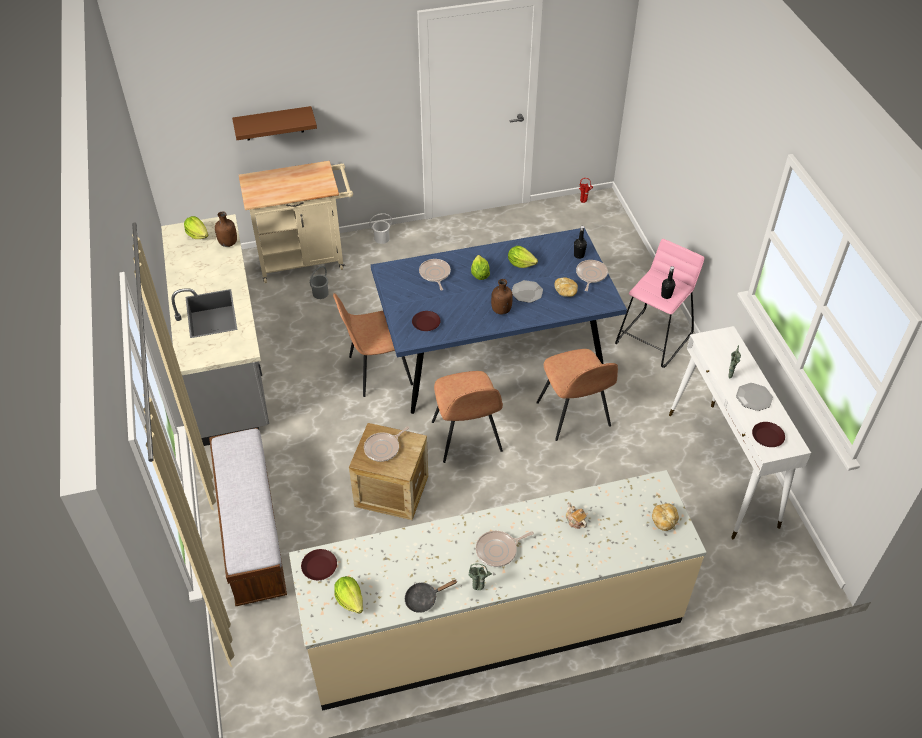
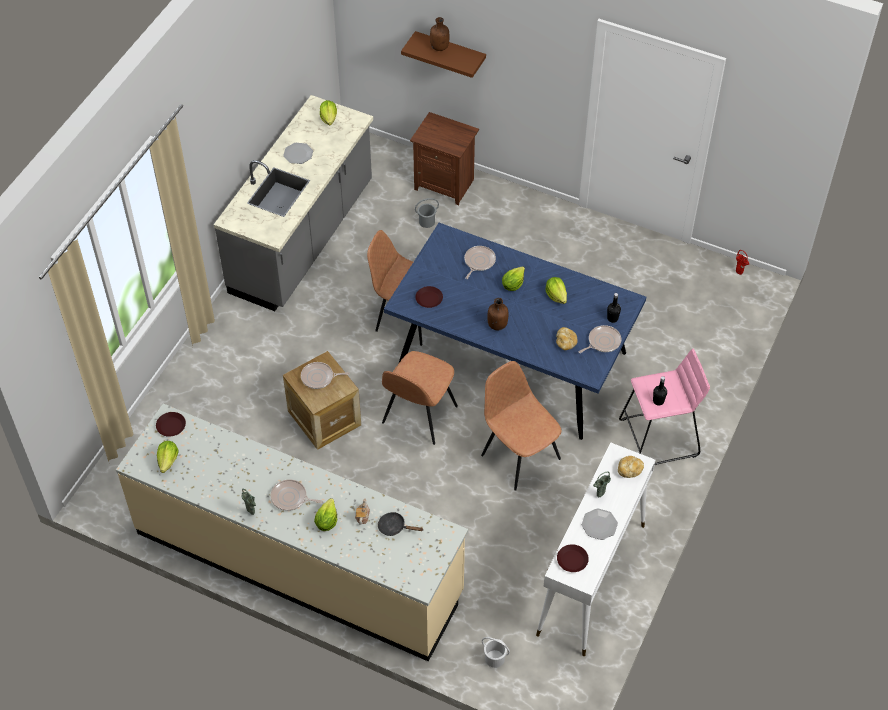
camera: 40 degrees right, 5 degrees up
(228, 243) = (344, 139): brown bottle -> brown bottle (440, 47)
(252, 532) = (204, 381): bench -> none
(306, 259) = (445, 184): beige cart -> brown nightstand
(381, 238) = (523, 201): white bucket -> white bucket (494, 658)
(424, 599) = (212, 494): black frying pan -> black frying pan (394, 527)
(527, 292) = (534, 323): plate -> plate (298, 154)
(551, 547) = (326, 521): none -> lettuce
(574, 416) = (519, 455): brown chair -> brown chair turned 120 degrees clockwise
(664, 520) = (423, 561): bread -> bread (629, 470)

